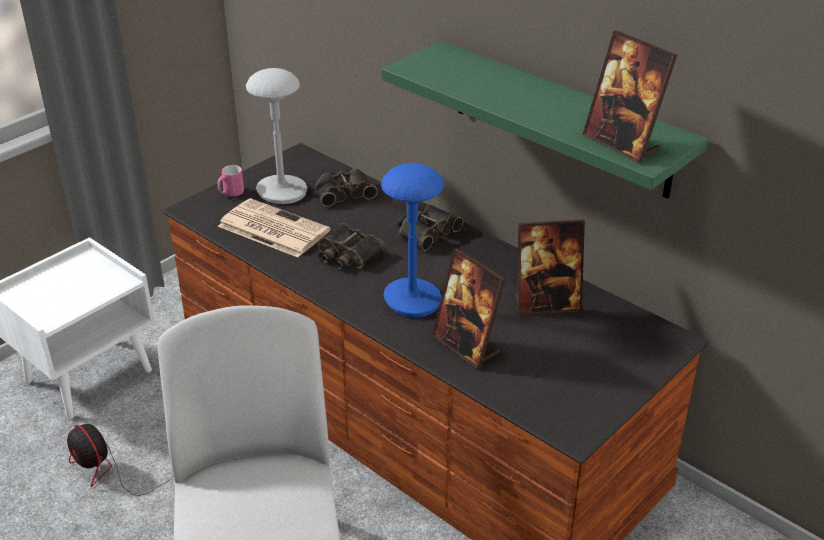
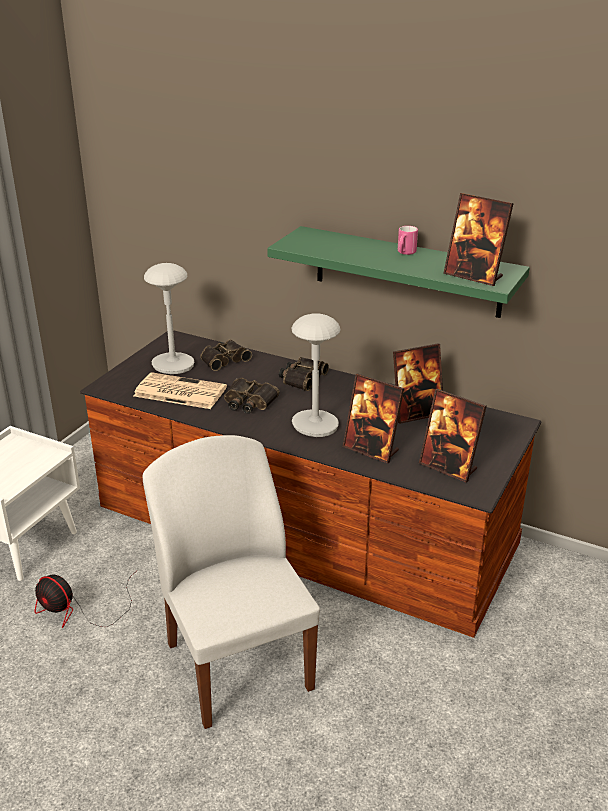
camera: 15 degrees left, 5 degrees down
(231, 193) = (131, 372): pink mug -> pink mug (405, 253)
(412, 300) = (315, 425): blue table lamp -> grey table lamp
(553, 388) = (448, 467): none -> picture frame

